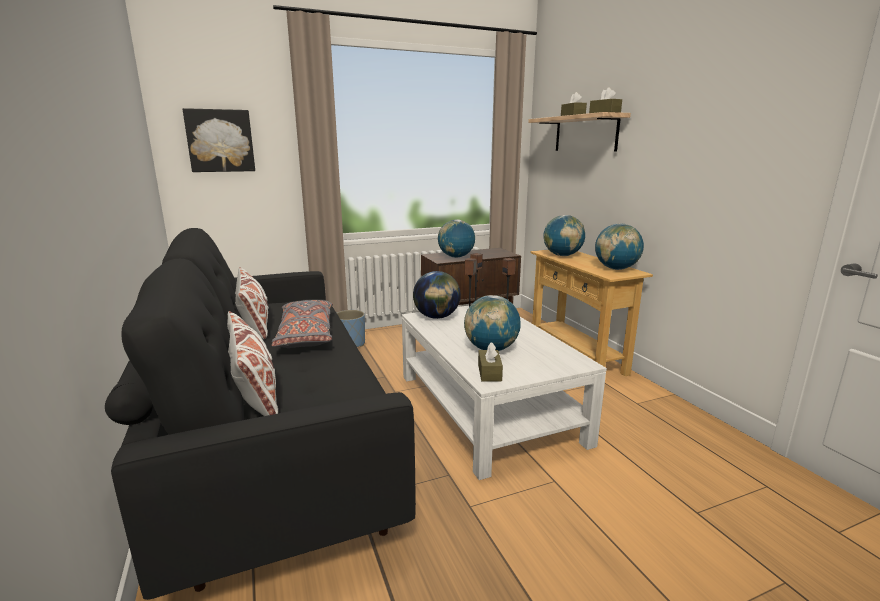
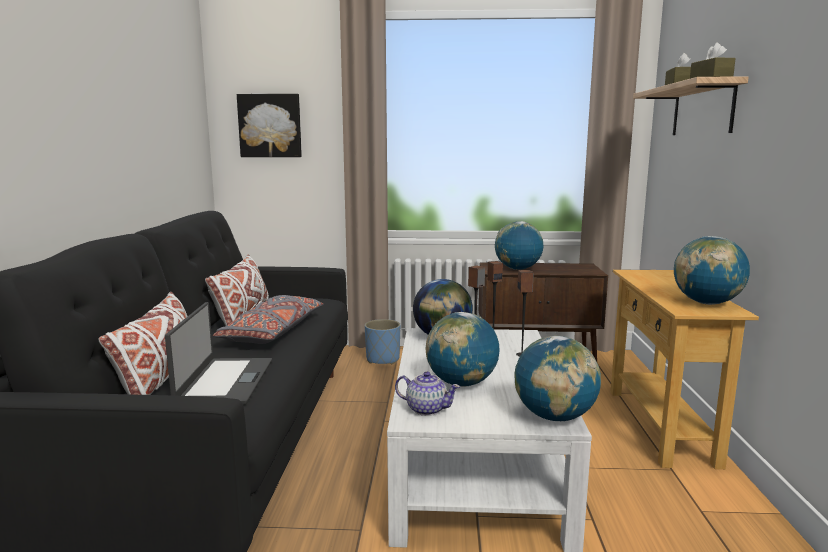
camera: 25 degrees right, 5 degrees down
(321, 383) = (224, 382): none -> laptop
(489, 372) = (426, 409): brown tissue box -> teapot
(562, 255) = (650, 279): globe -> globe (554, 417)

